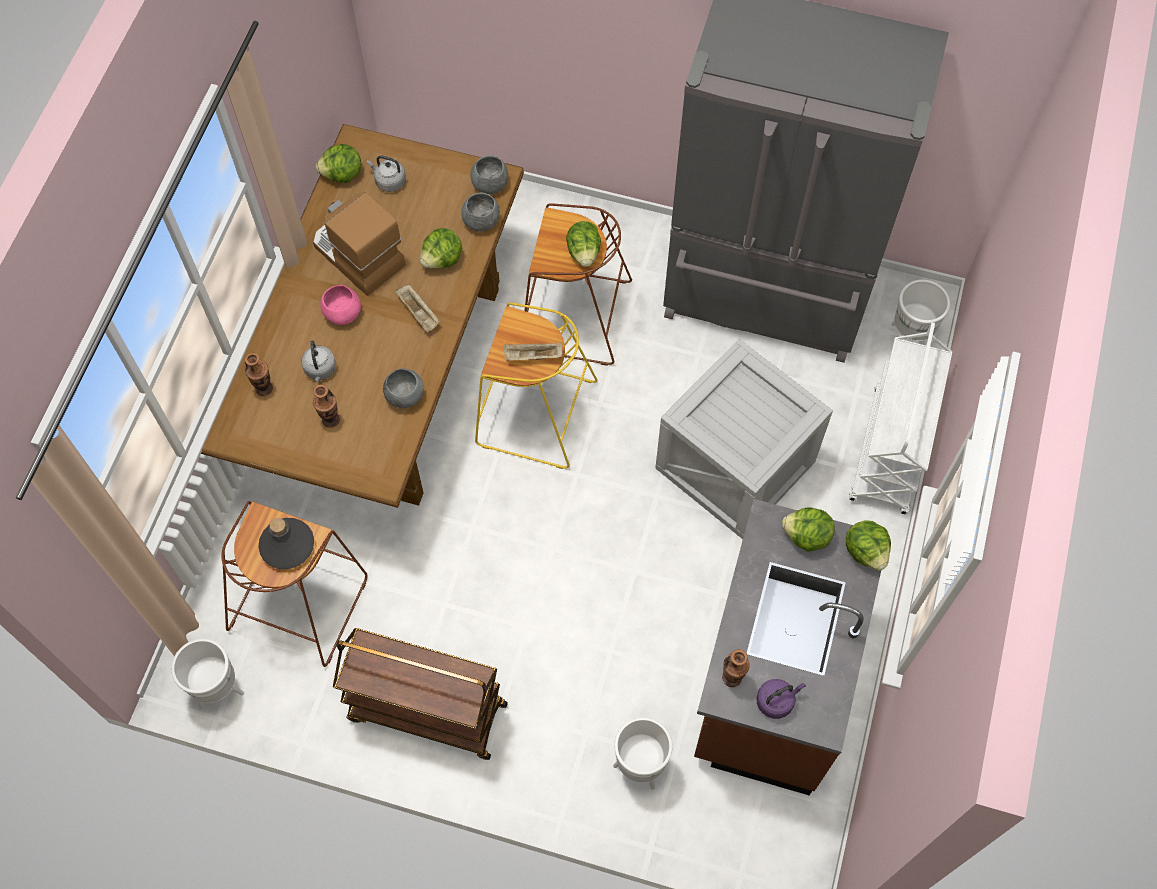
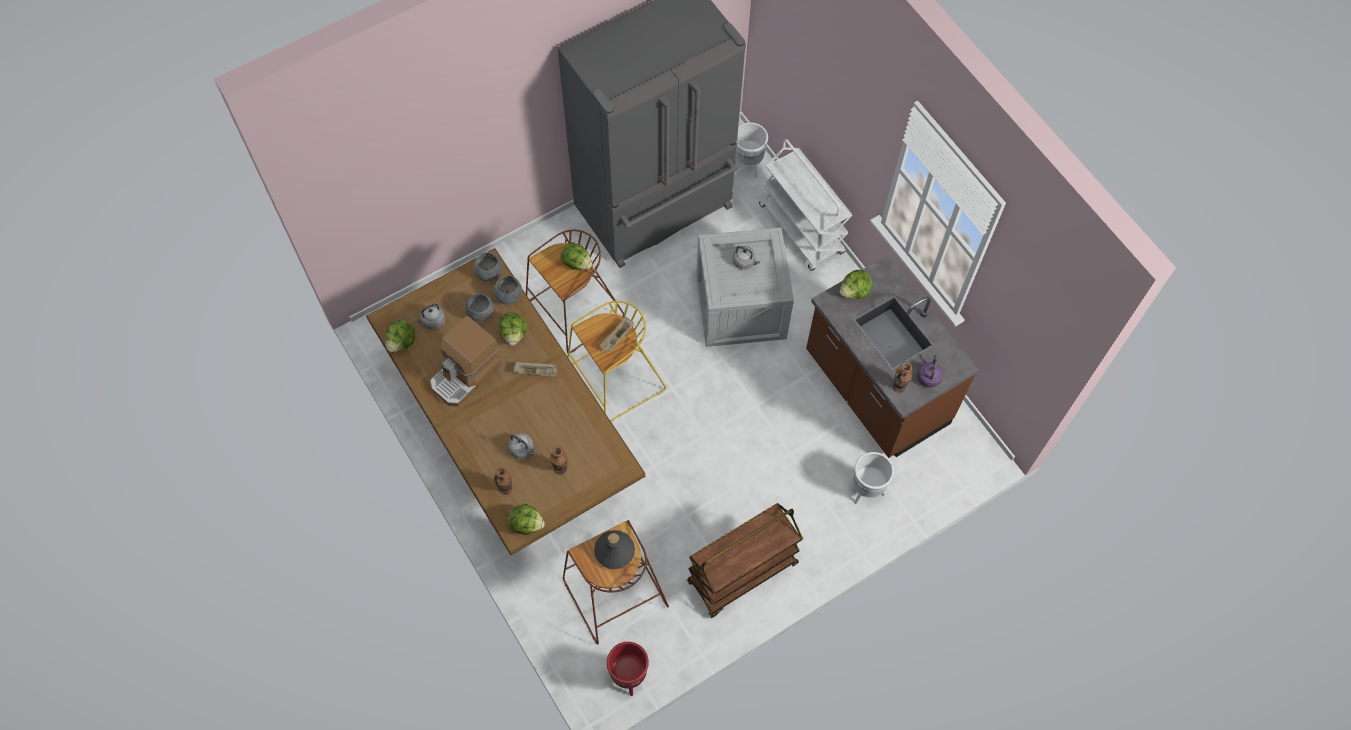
camera: 50 degrees left, 0 degrees up
(219, 690) = (629, 676): white planter -> red planter
(343, 313) = (497, 411): pink bowl -> none
(357, 256) = (466, 375): coffee machine -> coffee machine turned 45 degrees counterclockwise
(404, 396) = (582, 419): grey bowl -> grey bowl (480, 313)
(754, 409) = (745, 262): none -> grey kettle
(866, 551) = (886, 272): lettuce -> lettuce (526, 524)

